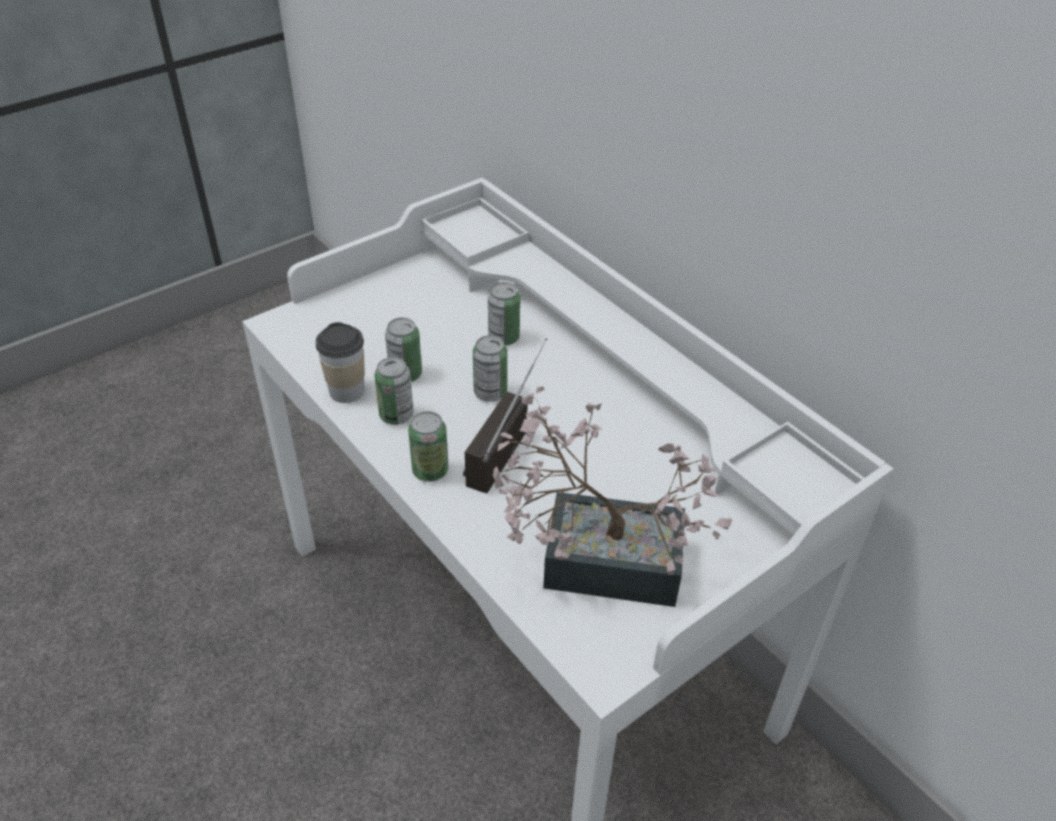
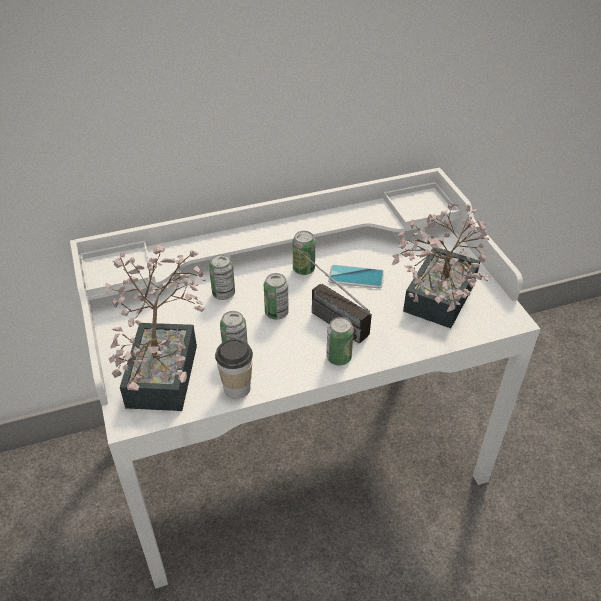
camera: 70 degrees left, 0 degrees up
(361, 327) = (166, 366): none -> potted plant
(396, 415) = (276, 364): can -> can (303, 269)
(604, 455) = (356, 277): none -> phone

